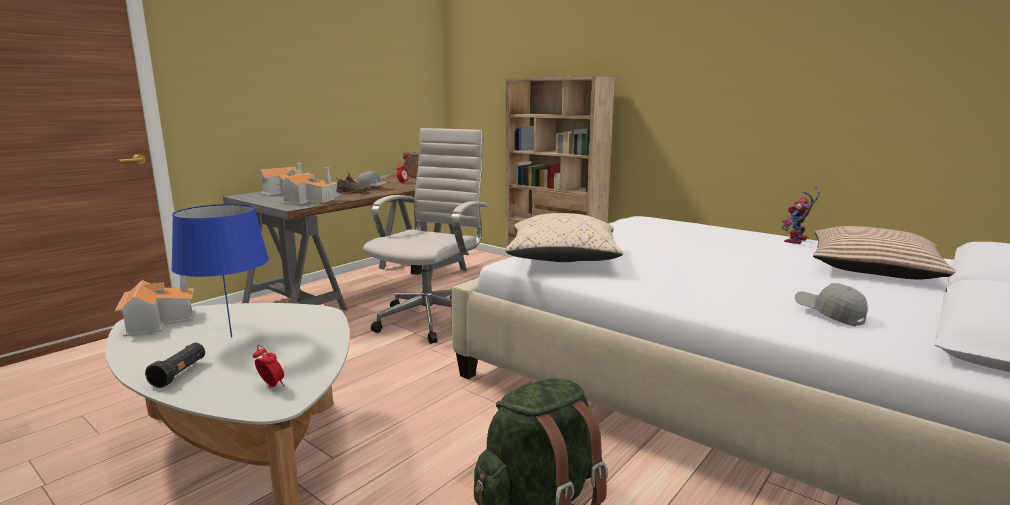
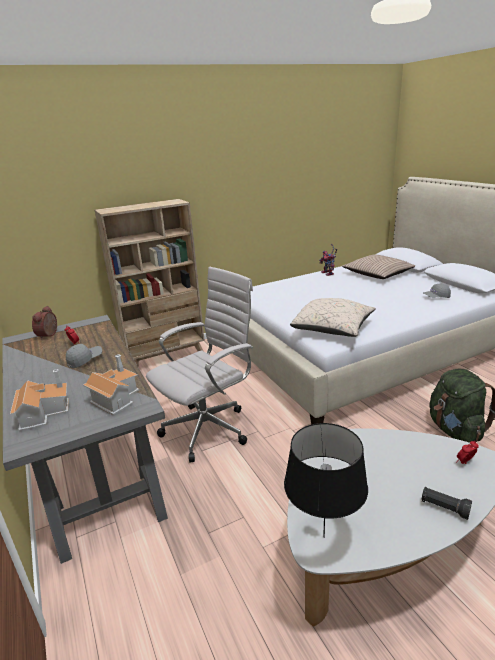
camera: 65 degrees left, 10 degrees up
(159, 321) = (323, 537): toy house -> black table lamp
(232, 337) = (376, 485): blue table lamp -> none
(353, 193) = (100, 372): black shoe -> none
(431, 319) = (209, 428): white office chair -> white office chair turned 90 degrees clockwise

